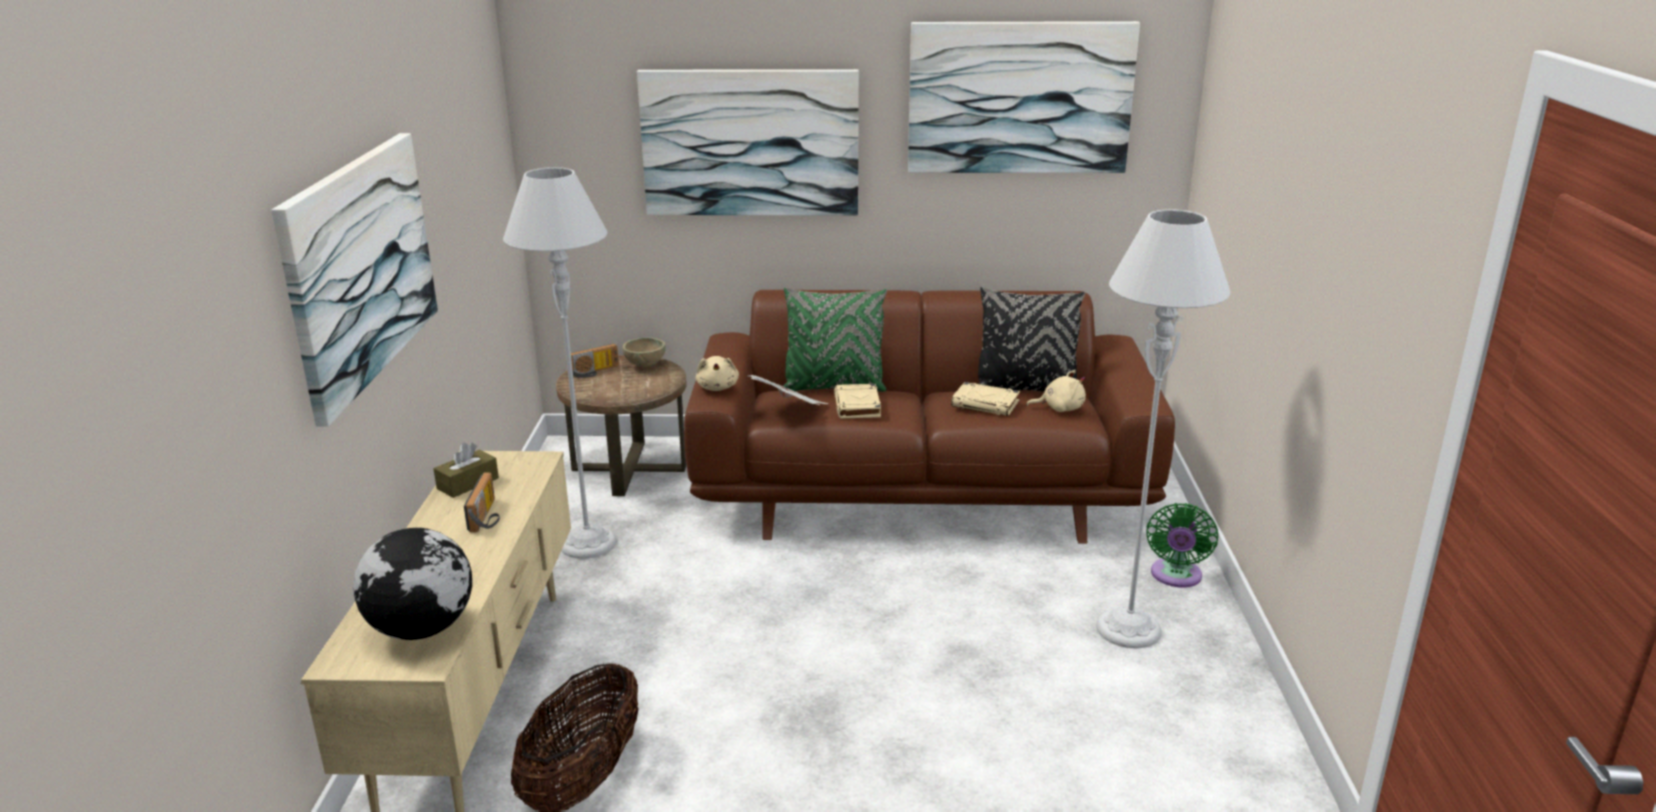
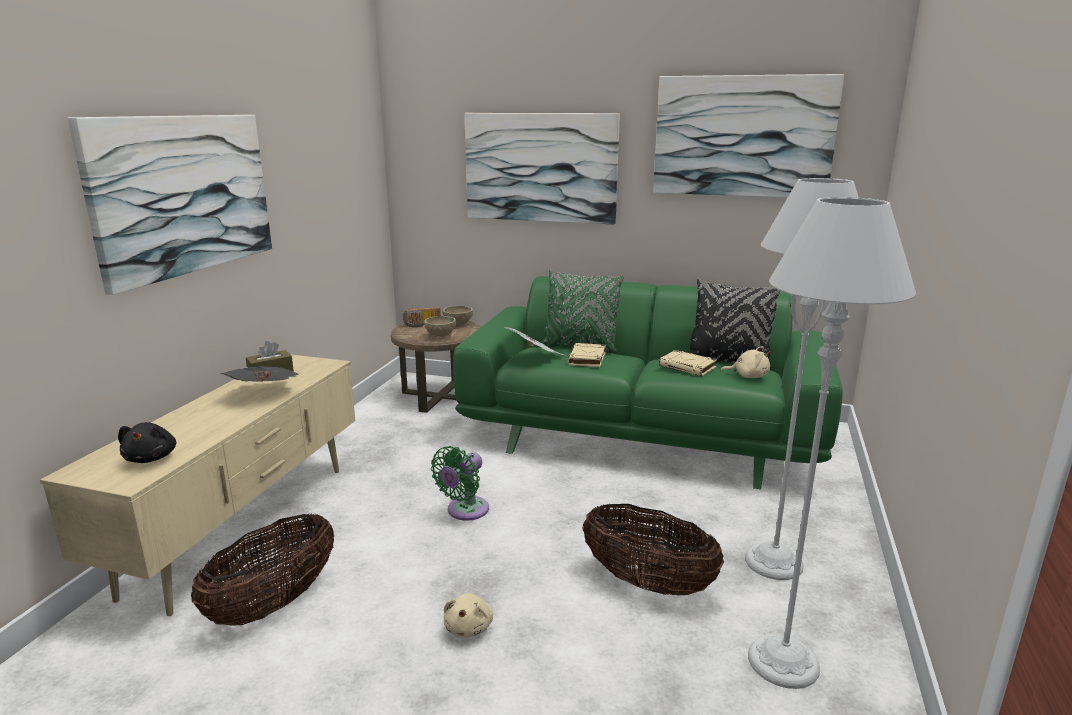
camera: 15 degrees right, 5 degrees down
(422, 628) = (152, 458): globe -> black plush toy
(488, 516) = (265, 393): radio -> newspaper
(587, 543) = (384, 439): grey floor lamp -> grey floor lamp (782, 661)
(633, 388) = (441, 336): none -> beige bowl
(718, 387) = (486, 335): beige plush toy -> beige plush toy (469, 627)
(922, 488) = (642, 433): brown sofa -> green sofa
(1004, 676) = (647, 583): none -> basket
(1175, 577) = (831, 526): green fan -> green fan (465, 511)

